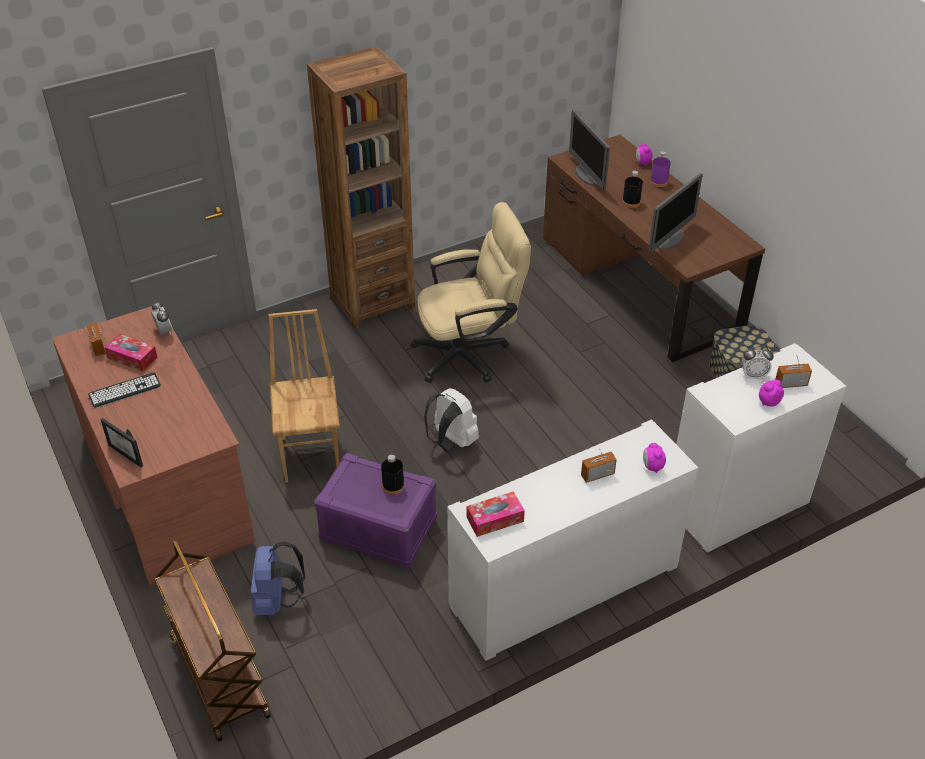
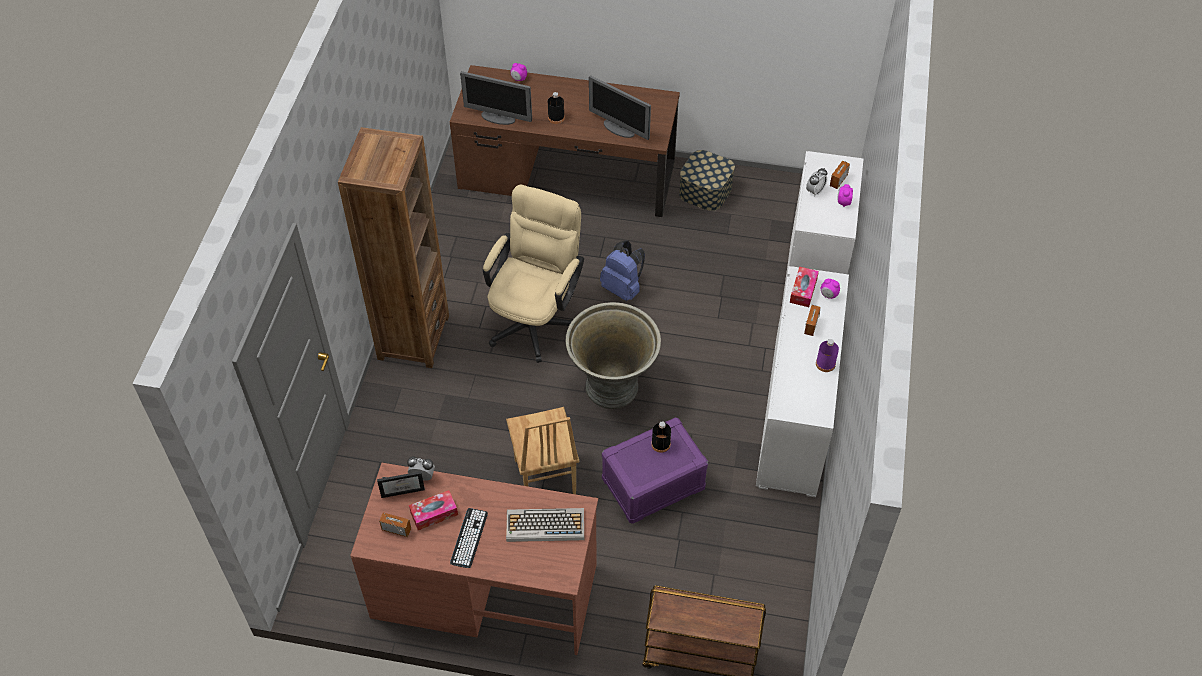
camera: 50 degrees left, 10 degrees up
(130, 453) = (545, 569): picture frame -> picture frame (403, 489)
(177, 427) = (544, 526): none -> keyboard
(277, 600) = (663, 582): blue backpack -> blue backpack (623, 288)
(312, 455) = (544, 479): brown chair -> brown chair turned 135 degrees counterclockwise
(451, 441) = (612, 388): white backpack -> grey planter
(495, 519) = (801, 401): tissue box -> tissue box (803, 290)
(658, 182) = (551, 87): purple bottle -> purple bottle (825, 364)
(670, 239) = (619, 129): monitor -> monitor turned 135 degrees clockwise

